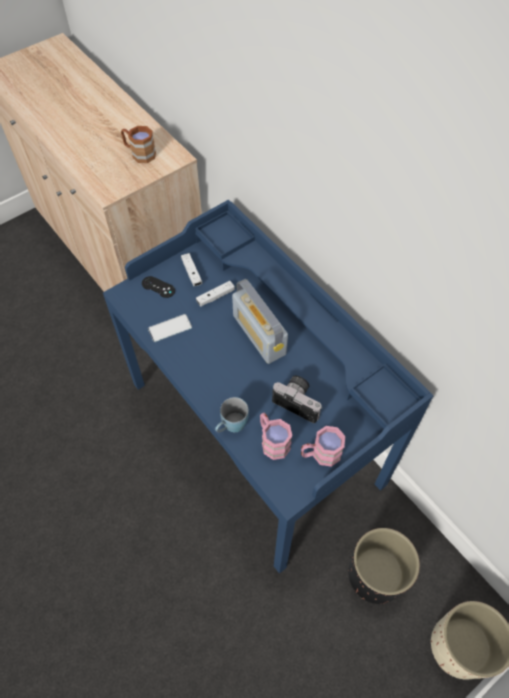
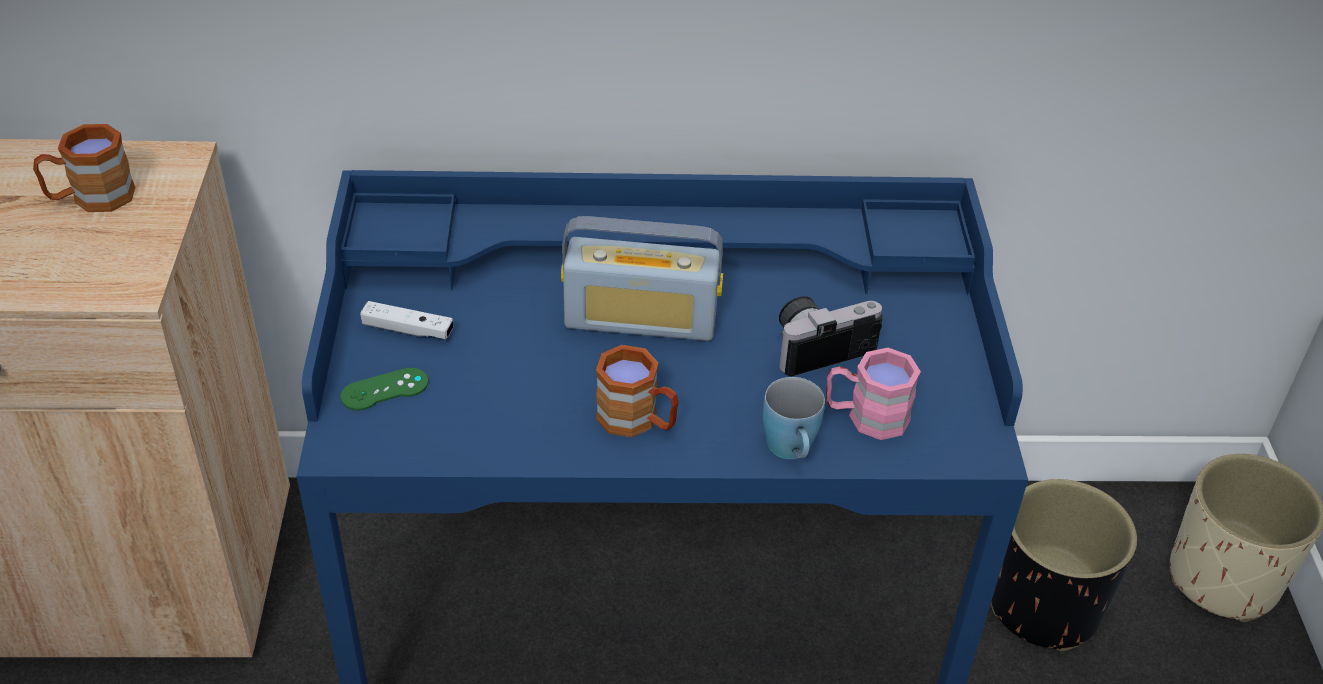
camera: 55 degrees left, 15 degrees down
(158, 287) = (384, 389): black game controller -> green game controller
(170, 328) = (498, 422): phone -> none
(205, 368) = (637, 421): none -> brown mug
(215, 297) = (498, 328): white game controller -> none
(320, 454) = (939, 375): pink mug -> none

